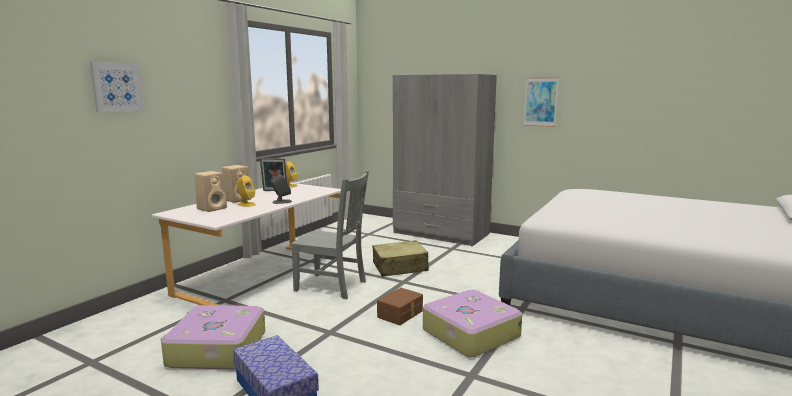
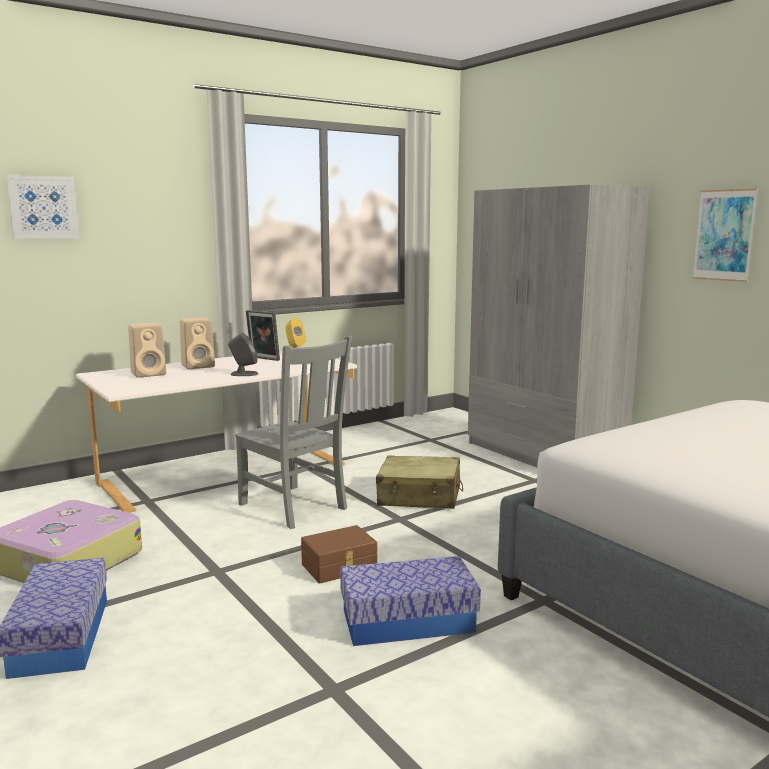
camera: 25 degrees right, 0 degrees up
(246, 204) = (196, 373): yellow speaker -> none
(469, 333) = (407, 621): suitcase -> storage box

